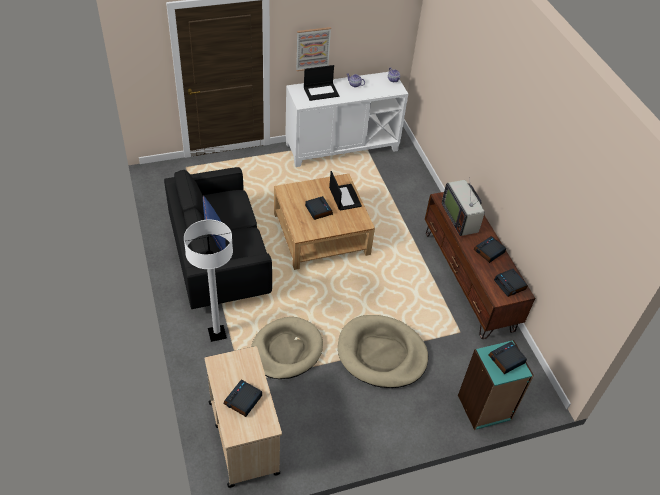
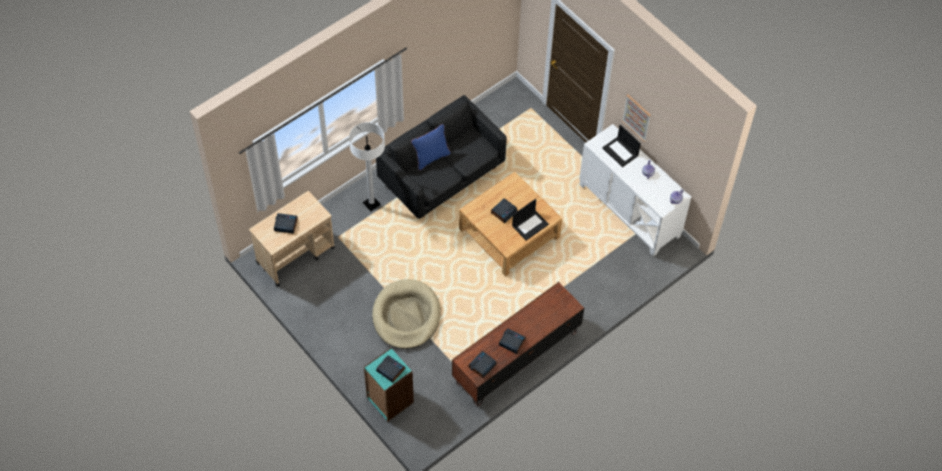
camera: 70 degrees right, 10 degrees up
(286, 350) = (379, 252): beige dog bed -> none
(461, 218) = (541, 312): television -> none

